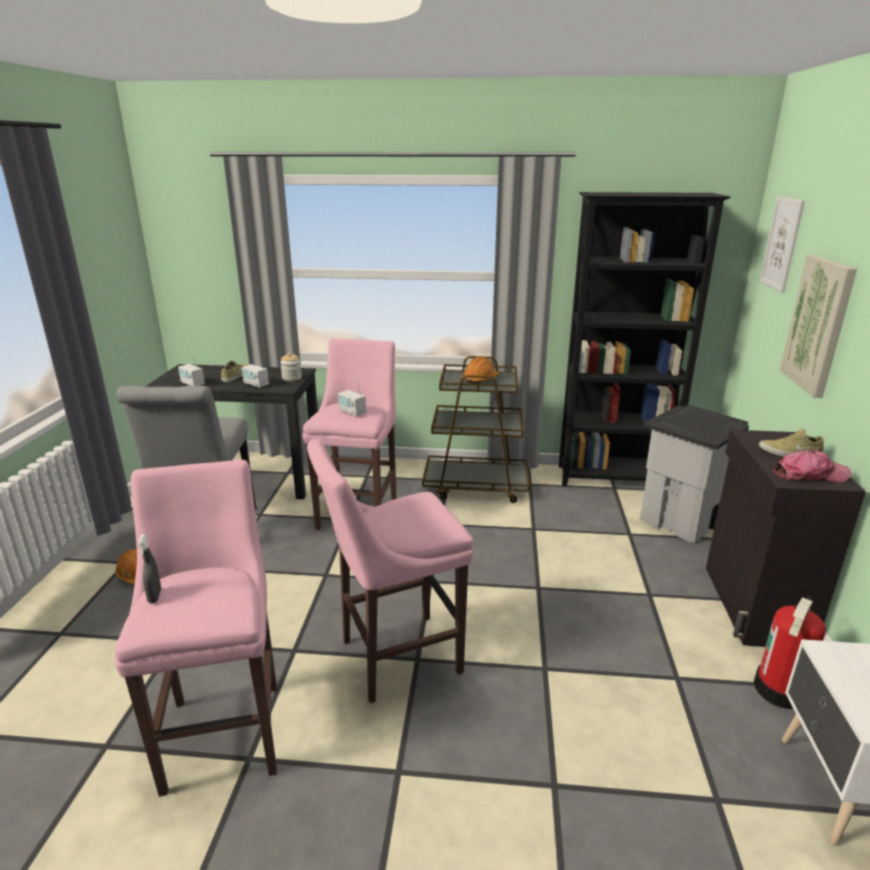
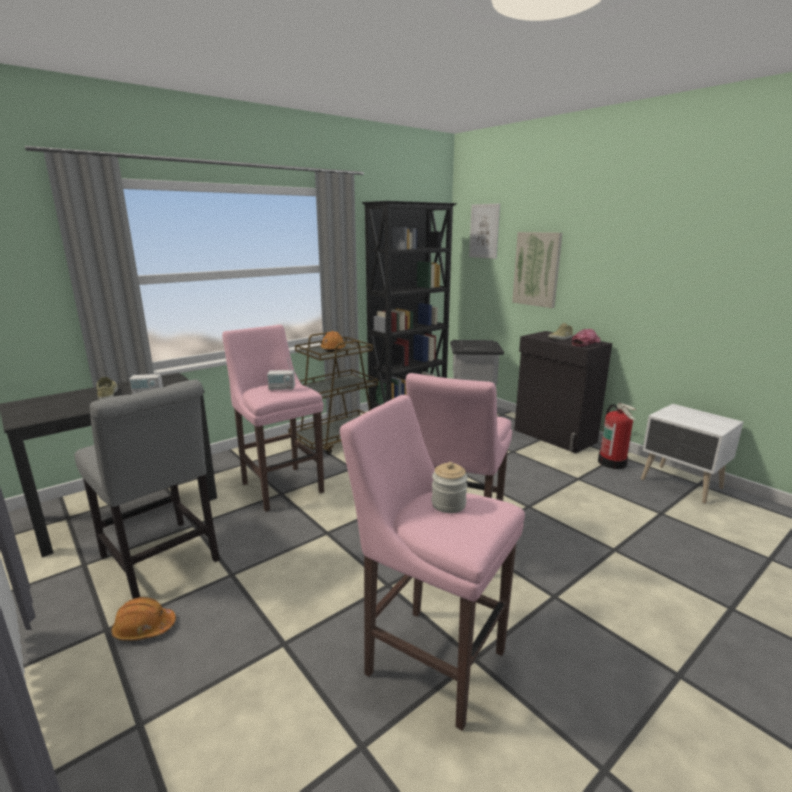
camera: 45 degrees left, 5 degrees down
(155, 596) = (430, 529): grey spray bottle -> none
(192, 384) = (69, 411): radio -> none
(292, 378) = (174, 382): jar -> jar (448, 504)

